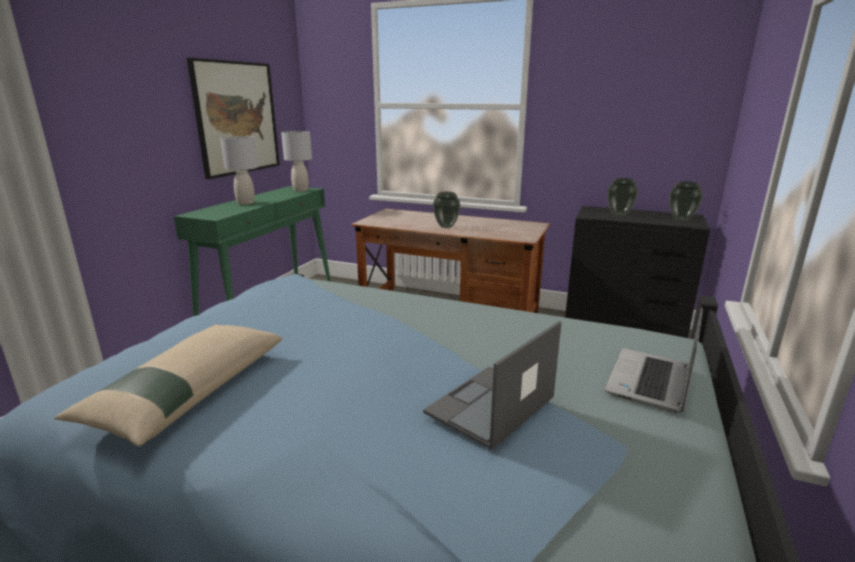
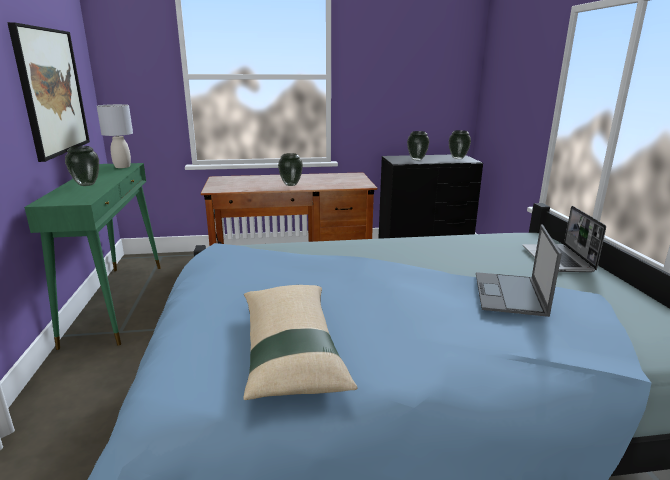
camera: 30 degrees left, 0 degrees up
(246, 203) = (86, 184): grey table lamp -> vase

